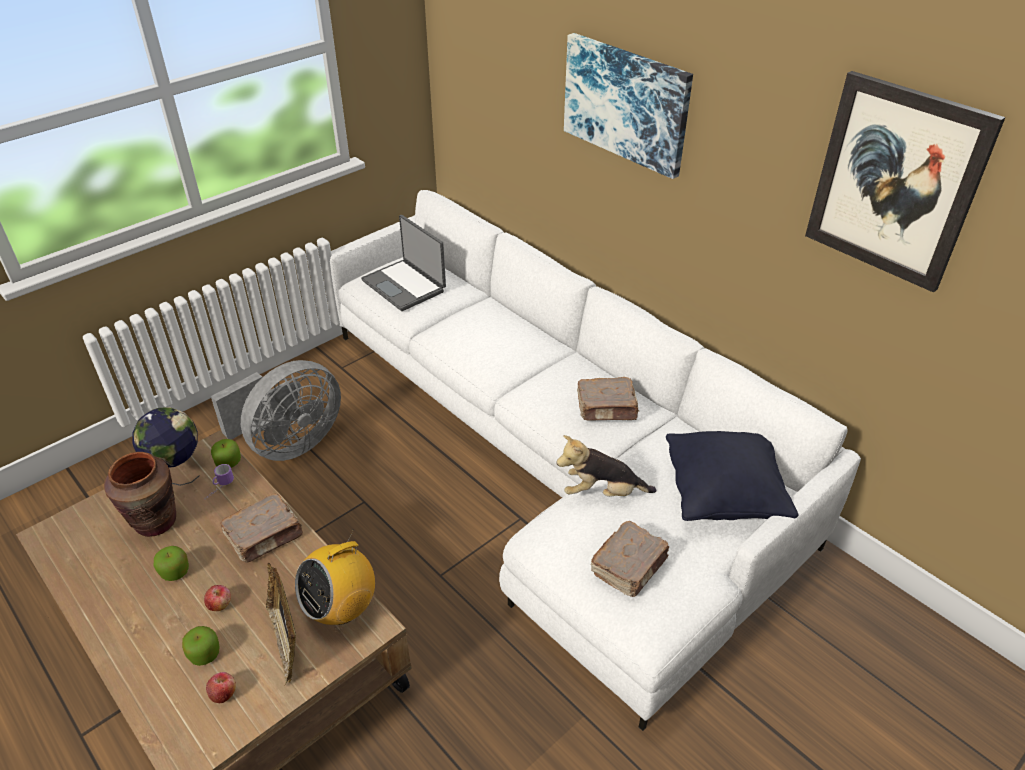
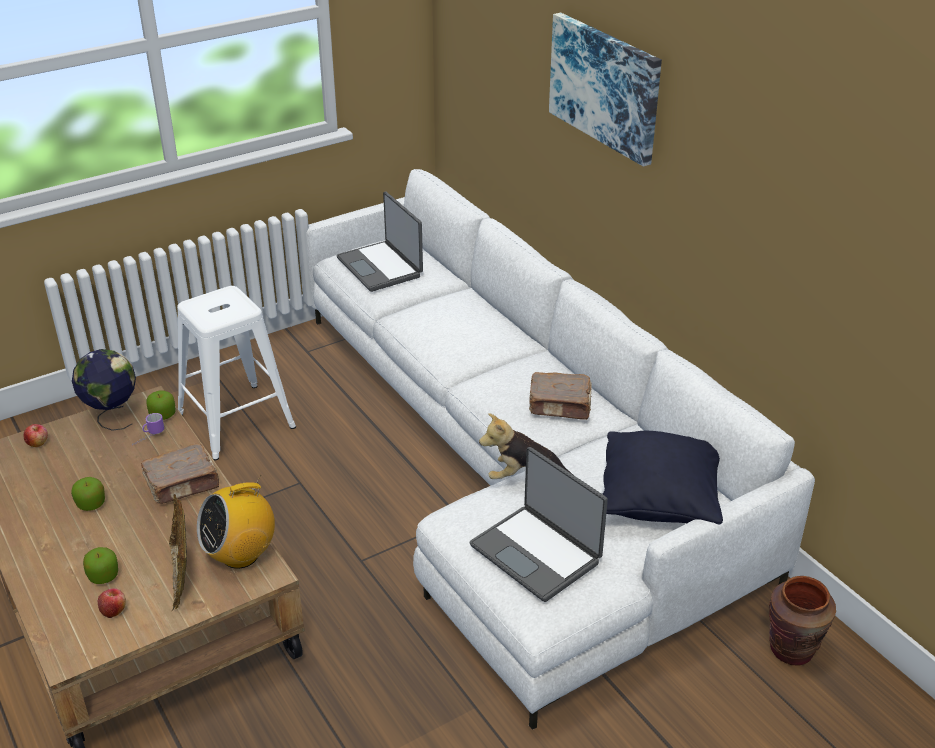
camera: 10 degrees right, 5 degrees down
(155, 522) = (82, 459): brown vase -> brown vase (791, 650)
(220, 604) = (127, 537): apple -> apple (37, 443)
(289, 444) = (236, 419): grey fan -> white stool
(630, 566) = (537, 553): brown book -> laptop
(895, 182) = (832, 177): picture -> none

